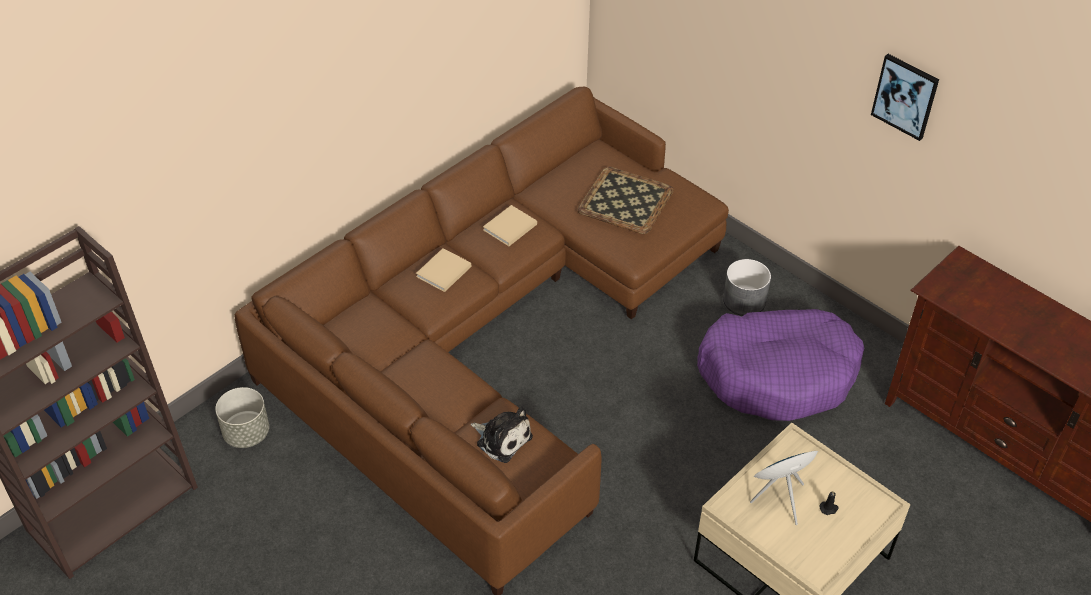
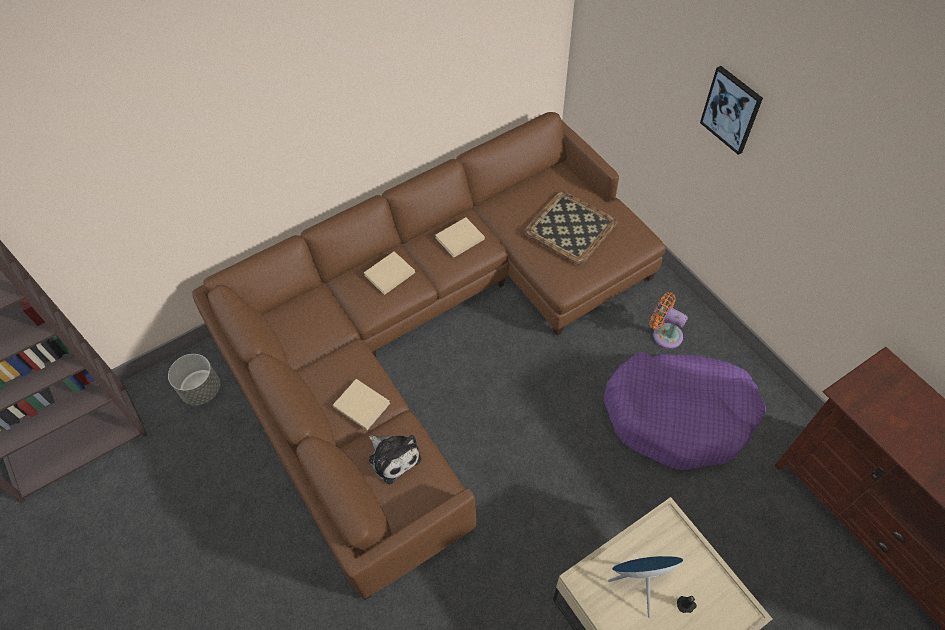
camera: 15 degrees right, 10 degrees up
(452, 397) = (360, 404): none -> beige book
(744, 301) = (664, 334): grey planter -> orange fan
(905, 96) = (864, 187): picture -> picture (731, 110)

